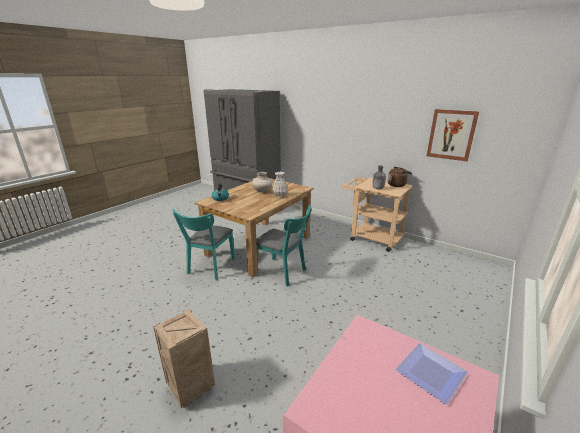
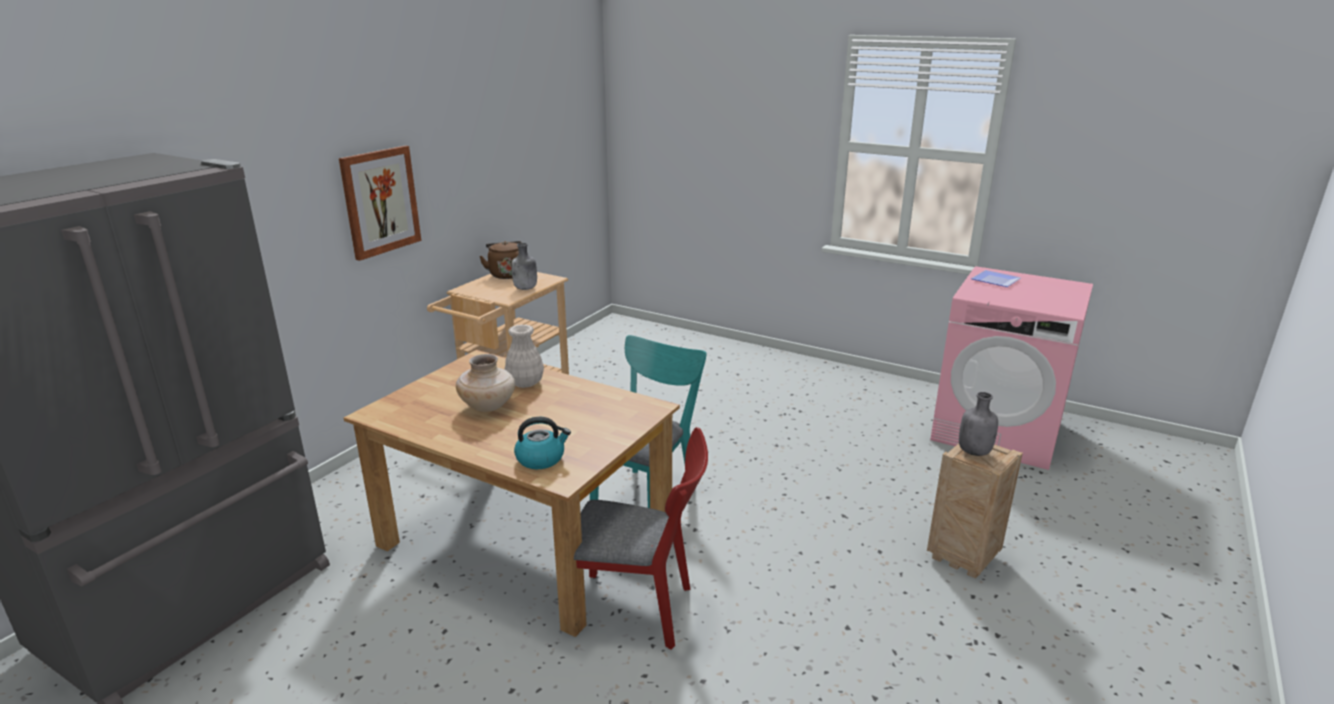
camera: 95 degrees left, 0 degrees up
(183, 323) = (974, 451): none -> grey bottle
(210, 268) = (640, 610): turquoise chair -> red chair
(451, 135) = (529, 158): picture -> picture (380, 201)

